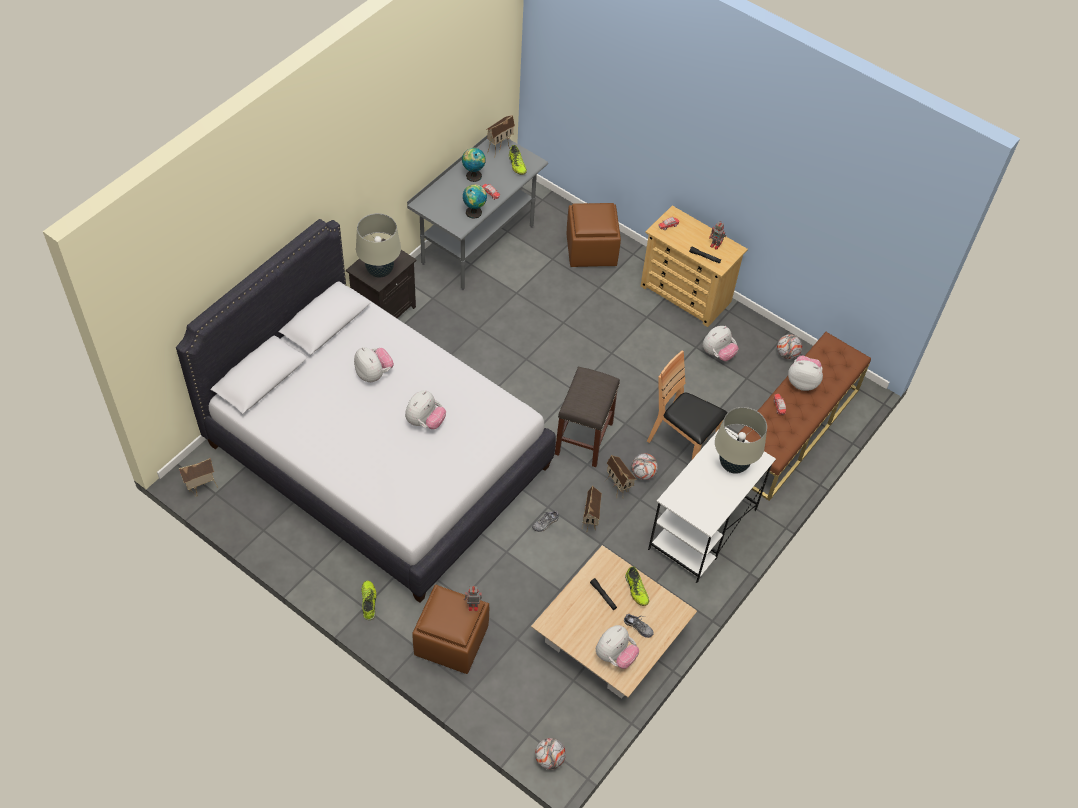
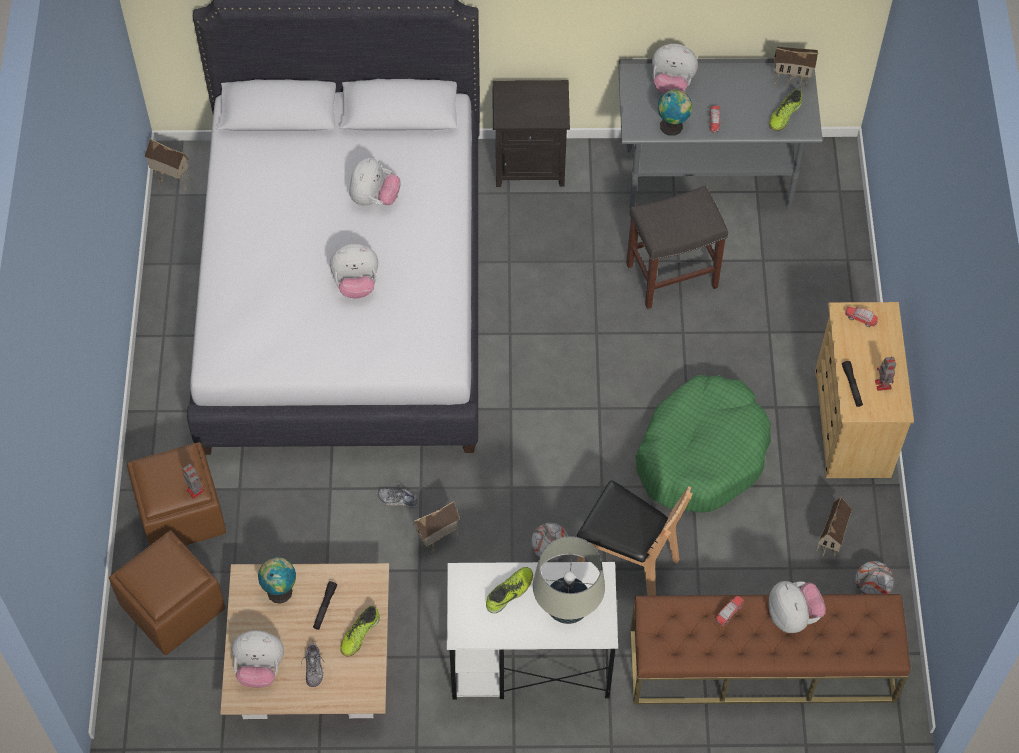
camera: 55 degrees right, 5 degrees up
(369, 602) = (166, 410): shoe -> shoe (510, 592)
(380, 271) = (521, 109): beige table lamp -> none
(473, 175) = (724, 88): globe -> globe (280, 590)
(549, 759) = (118, 698): football -> none
(584, 439) = (541, 461): grey stool -> grey stool (670, 276)
(591, 250) = (817, 287): brown ottoman -> brown ottoman (174, 607)
(618, 488) = (507, 538): toy house -> toy house (830, 543)
(645, 367) = (701, 453): none -> green dog bed
(682, 444) = (627, 562): brown chair -> brown chair turned 120 degrees clockwise
(718, 353) = (796, 514): plush toy -> plush toy (671, 84)

